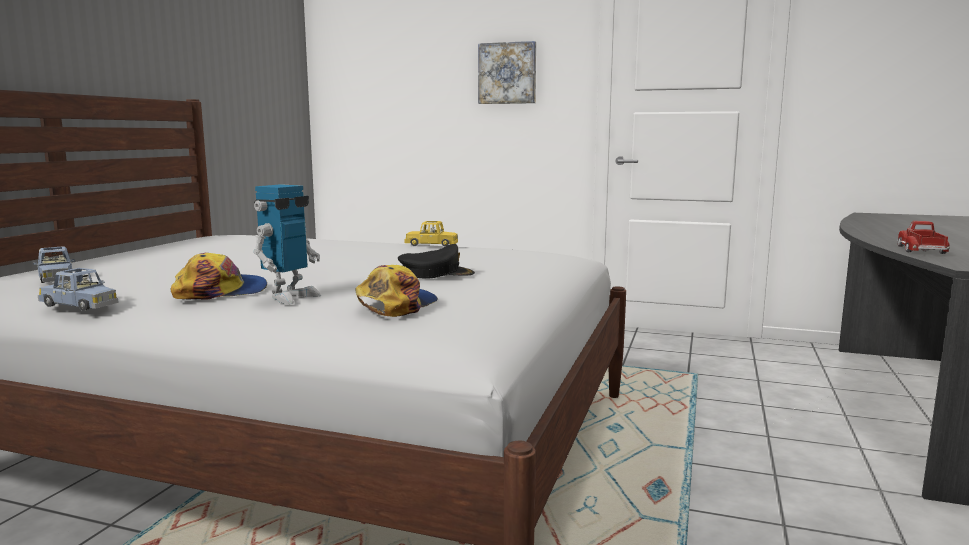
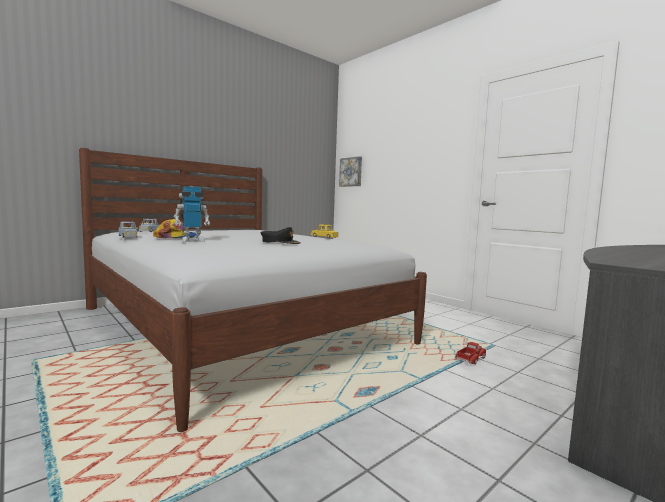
camera: 30 degrees right, 5 degrees down
(396, 305) = (219, 246): cap -> none
(507, 73) = (425, 152): picture -> picture (351, 172)
(920, 250) = (613, 255): toy truck -> toy truck (471, 359)

